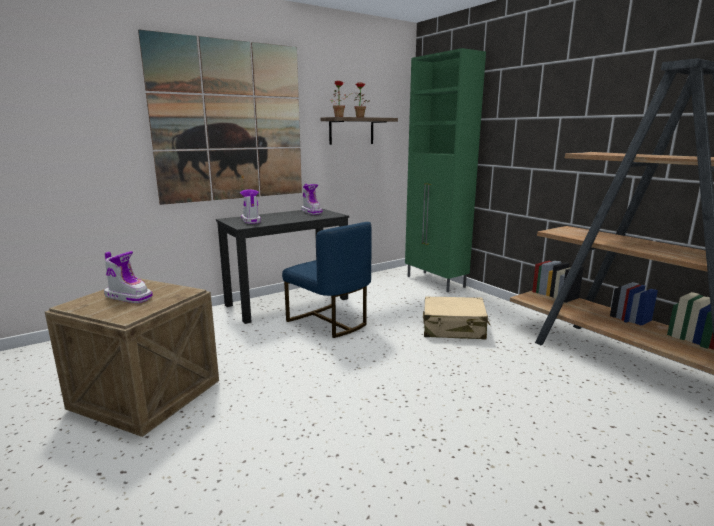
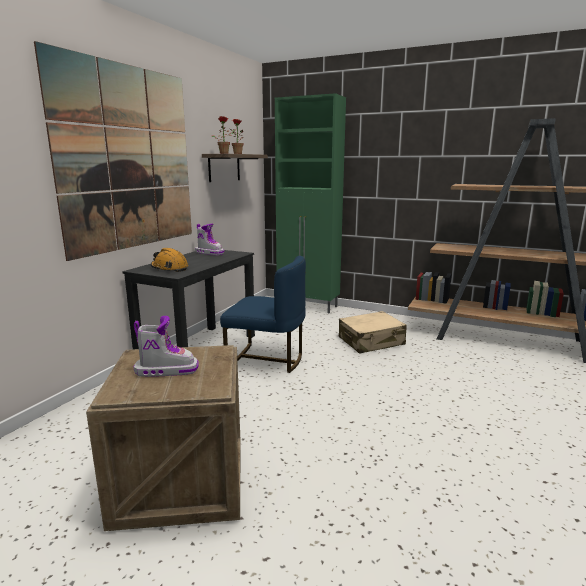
camera: 30 degrees left, 0 degrees up
(251, 220) = (169, 268): boot -> orange hard hat

